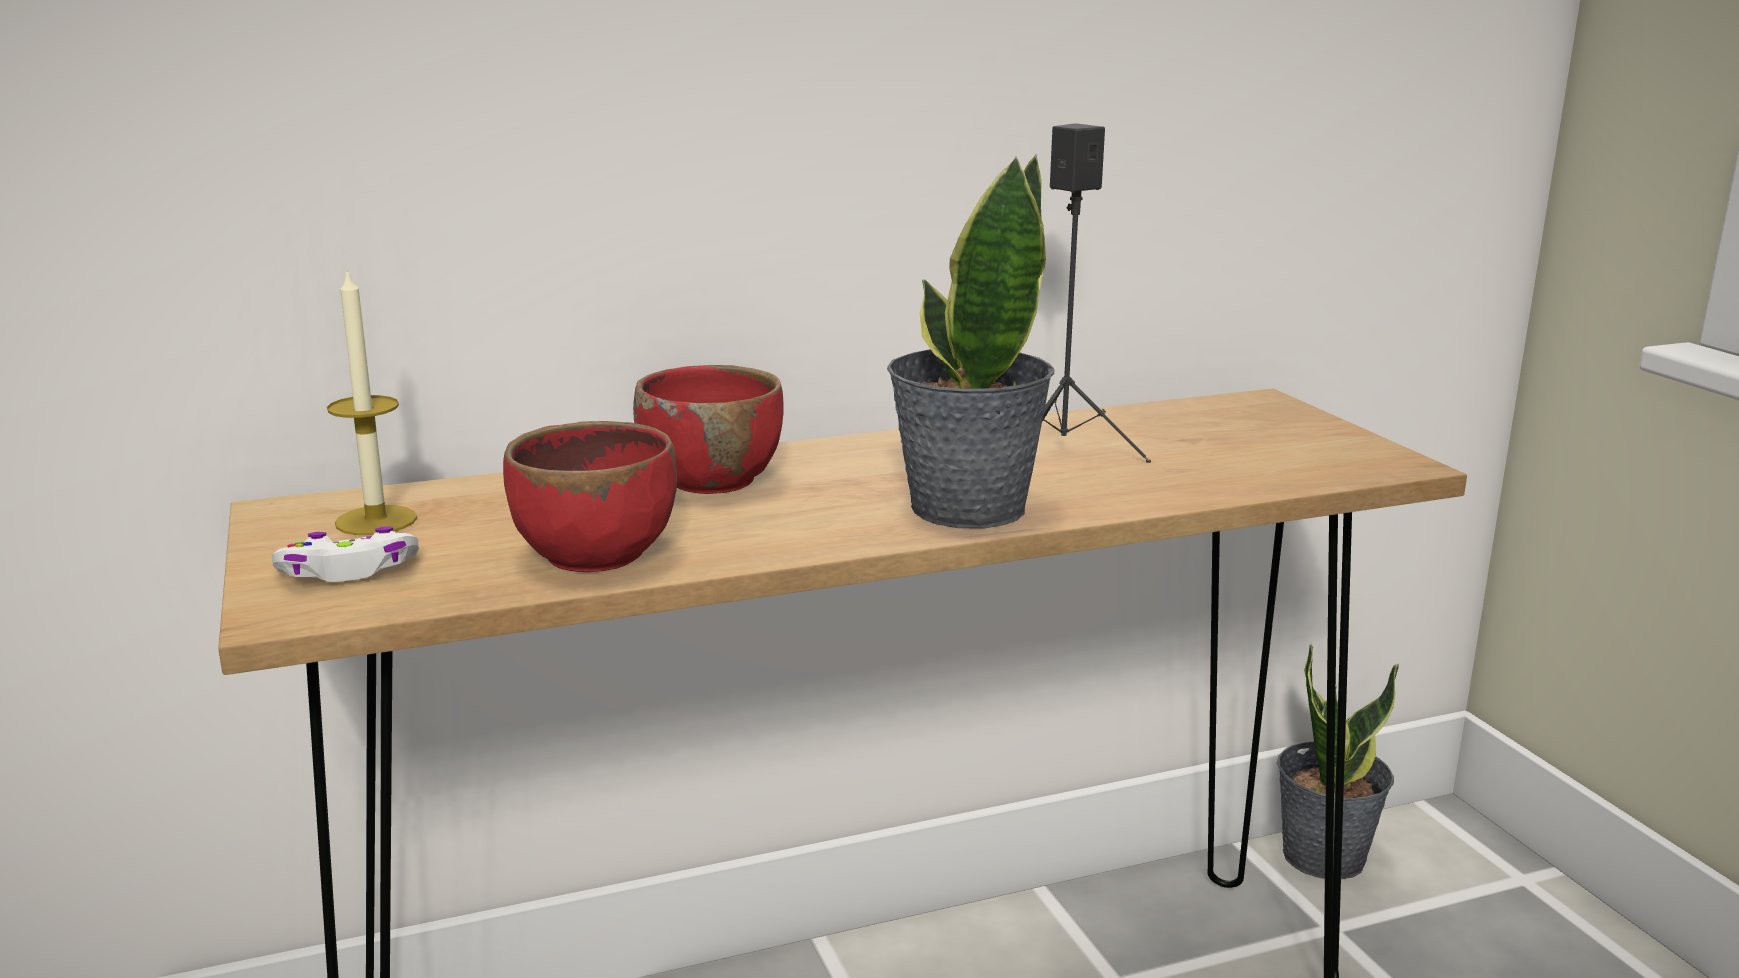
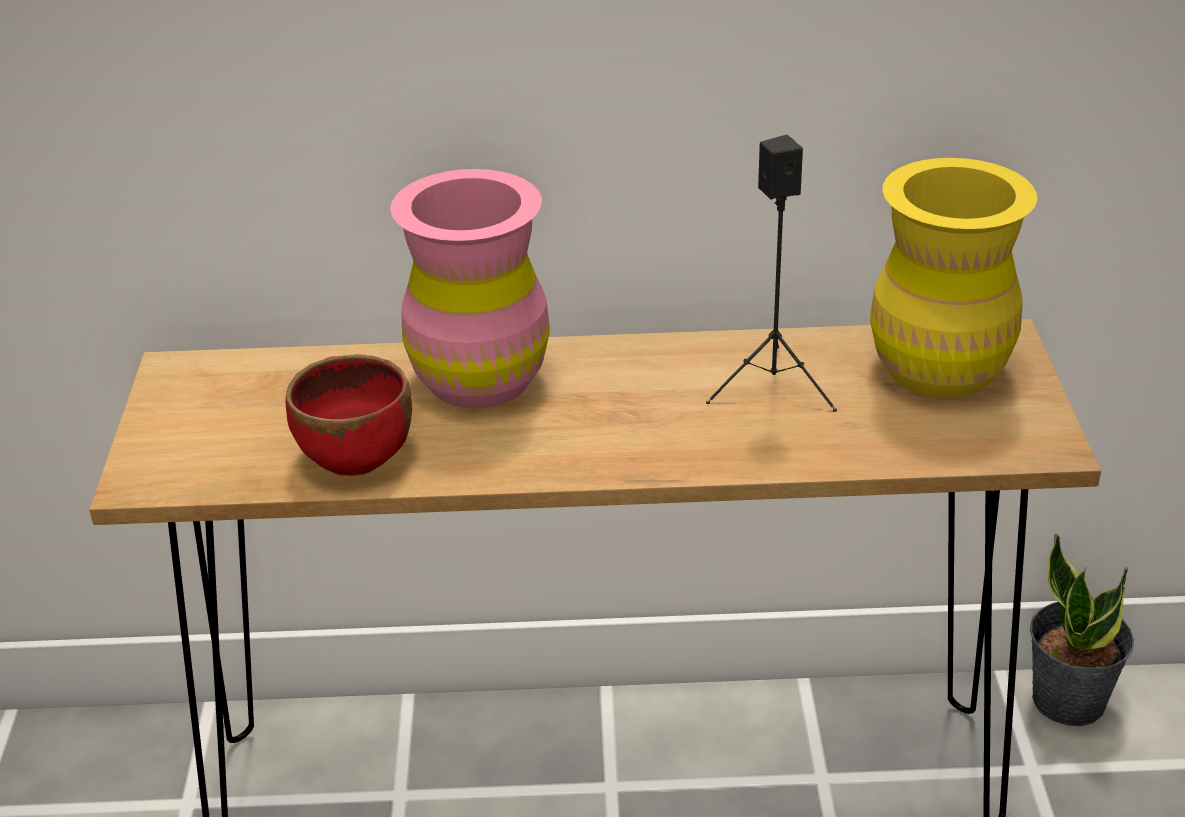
camera: 20 degrees right, 15 degrees up
(349, 572) = (190, 446): white game controller -> none
(376, 520) = (228, 391): candle -> none
(711, 479) = (479, 379): red bowl -> pink vase
(965, 508) = (647, 446): potted plant -> none
(1224, 425) = (939, 369): none -> yellow vase

